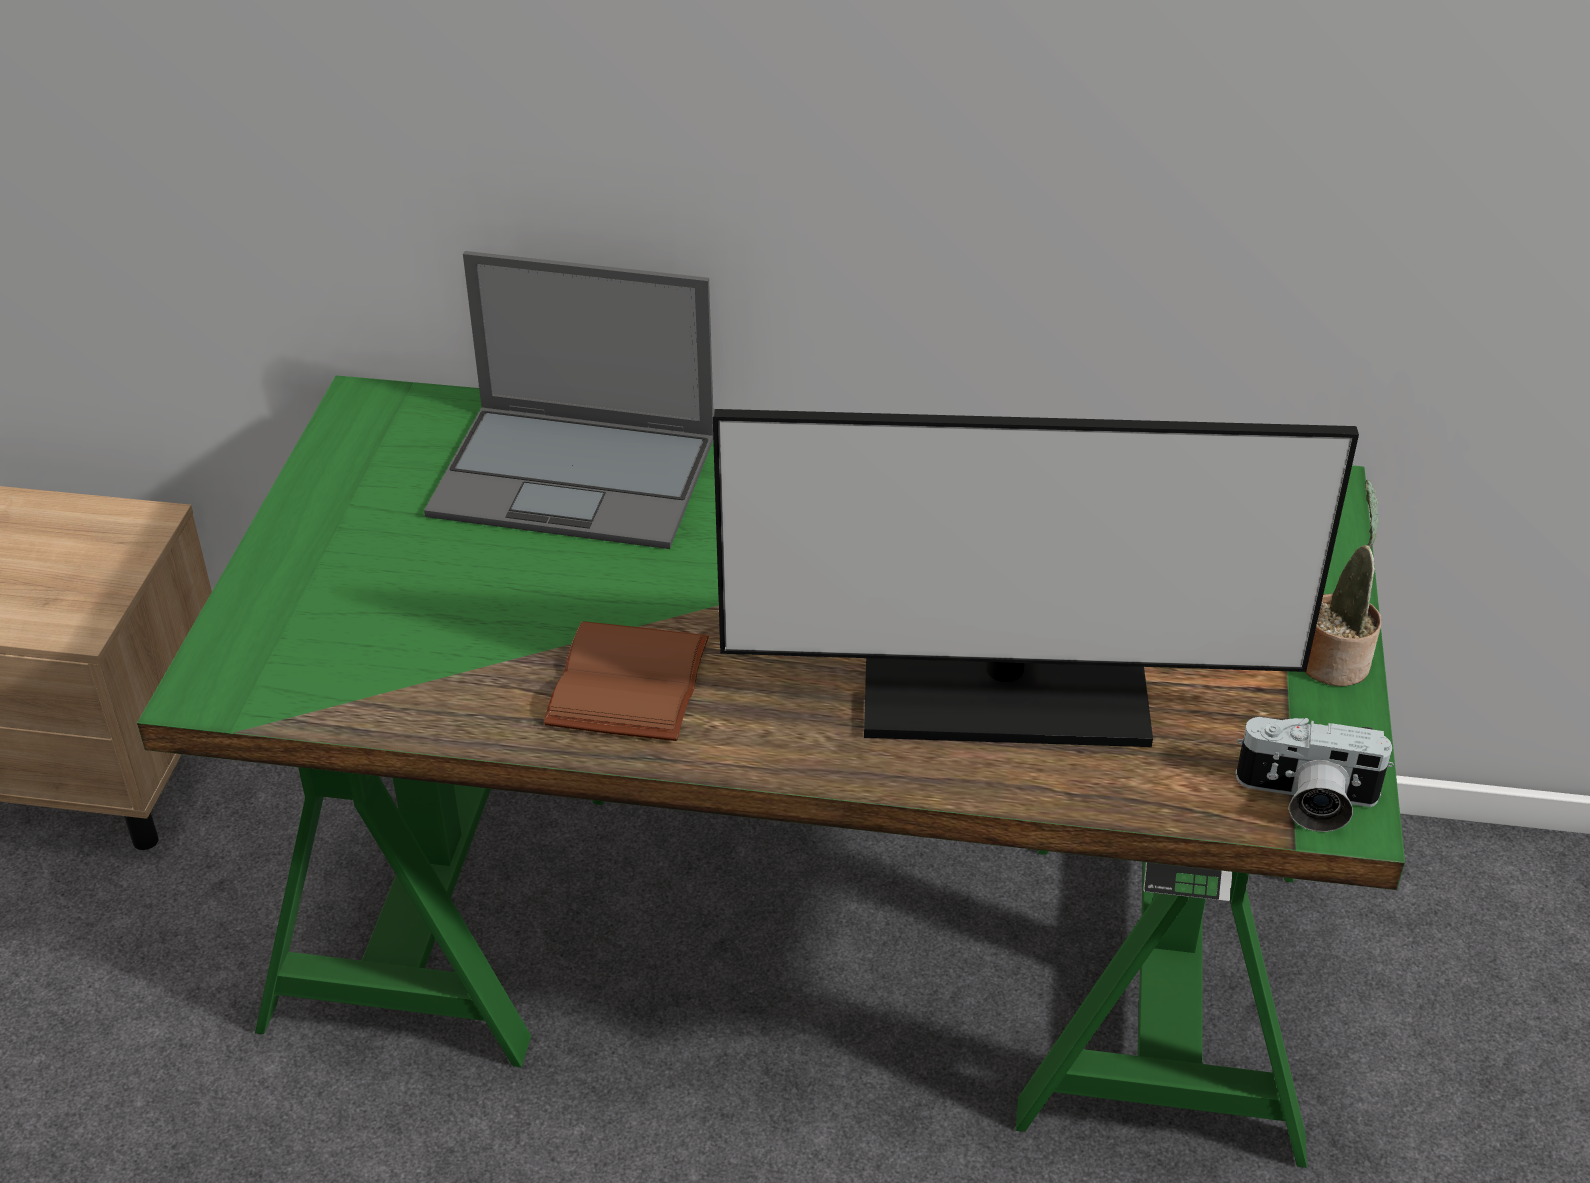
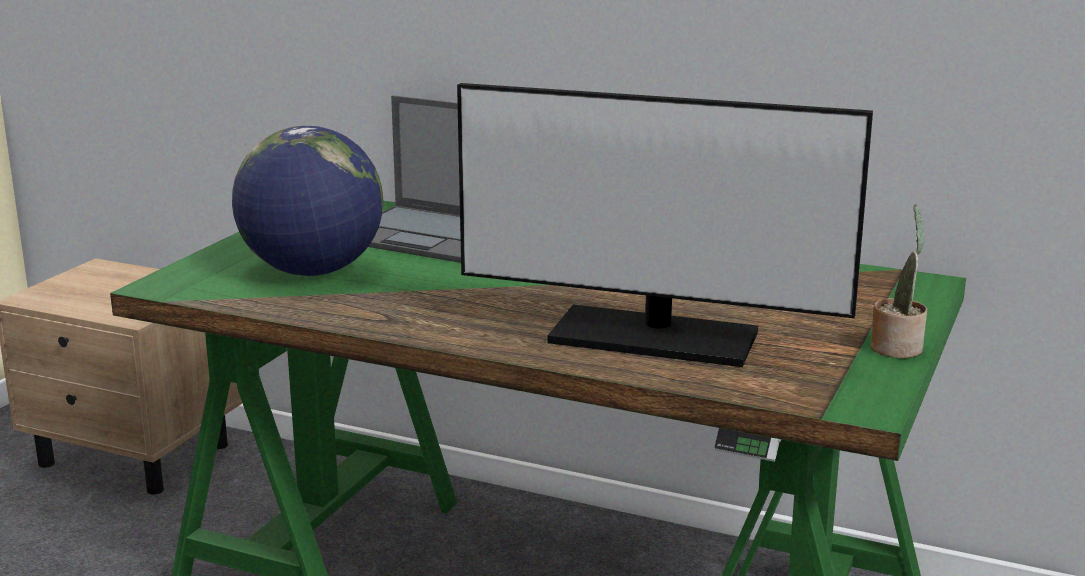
camera: 15 degrees right, 20 degrees down
(432, 609) = (312, 271): none -> globe
(632, 687) = (412, 310): brown book -> none
(1306, 800) = (841, 399): camera -> none

